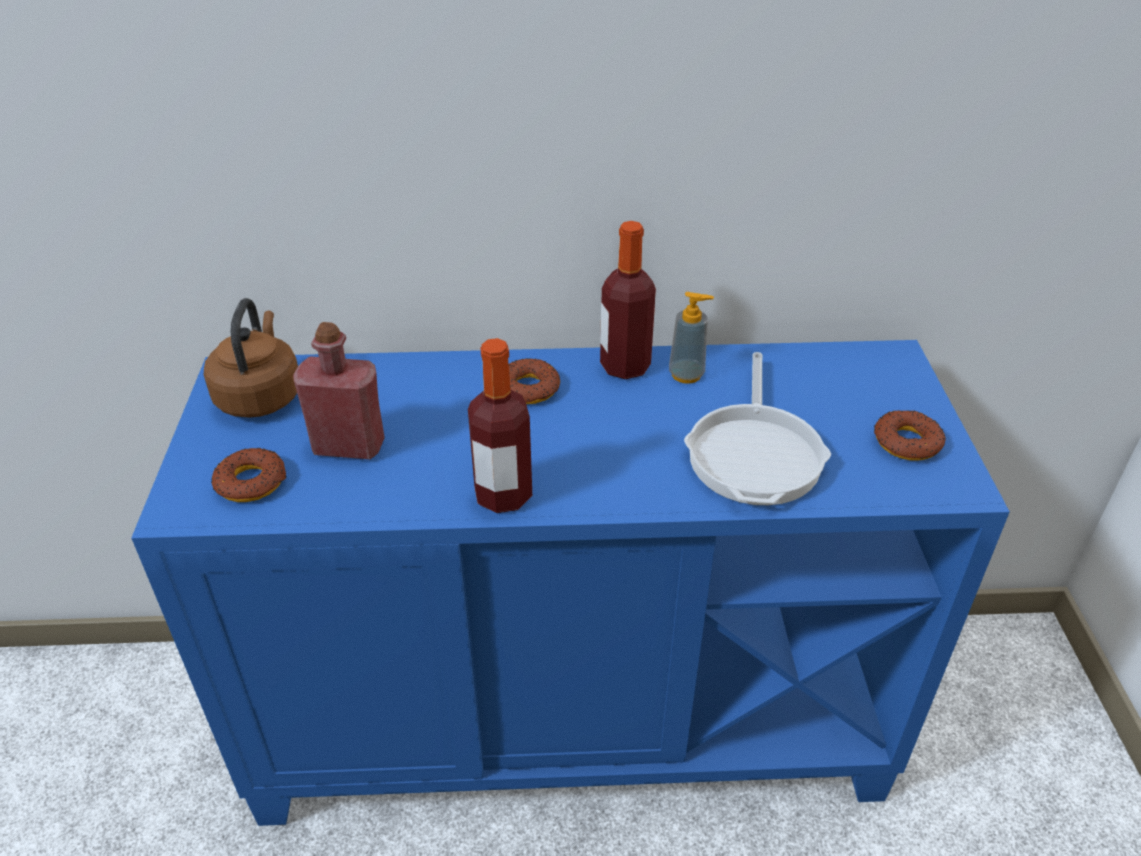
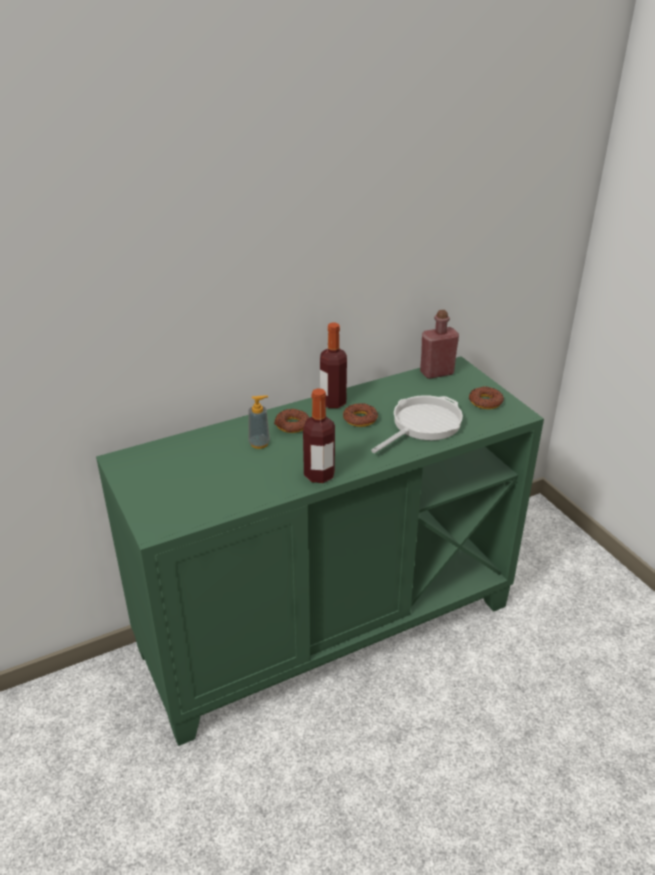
camera: 25 degrees left, 5 degrees down
(251, 482) = (183, 506): donut -> donut (360, 419)
(260, 396) = (148, 466): brown kettle -> none
(348, 446) = (221, 476): red bottle -> red bottle (437, 373)
(571, 718) = (326, 626): blue cabinet -> green cabinet
(686, 374) = (366, 398): soap dispenser -> soap dispenser (259, 443)
(755, 453) = (423, 424): frying pan -> frying pan turned 120 degrees counterclockwise

